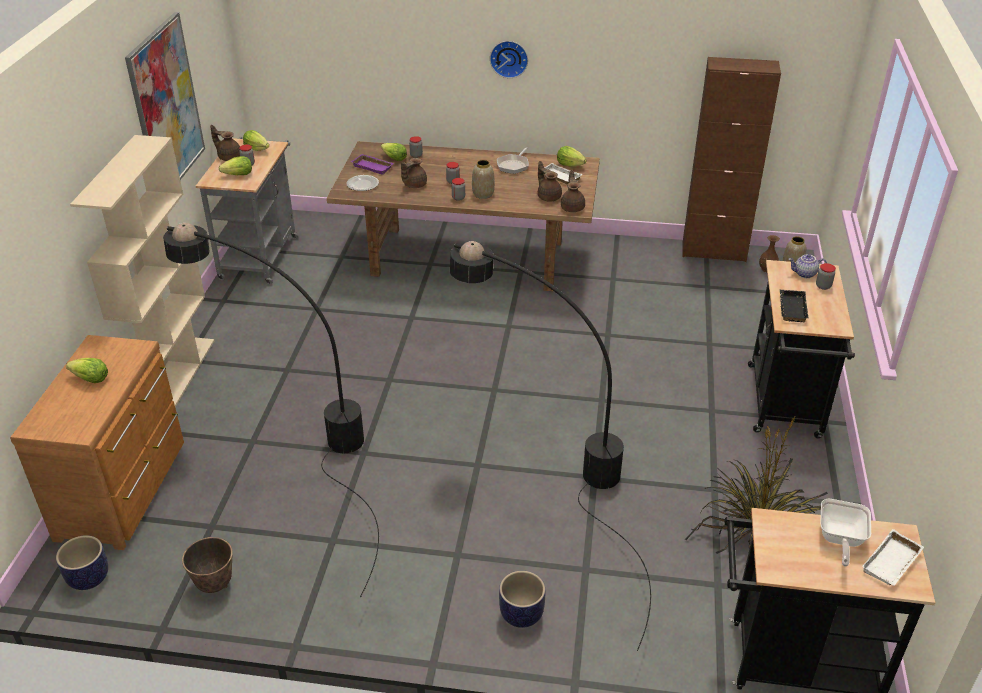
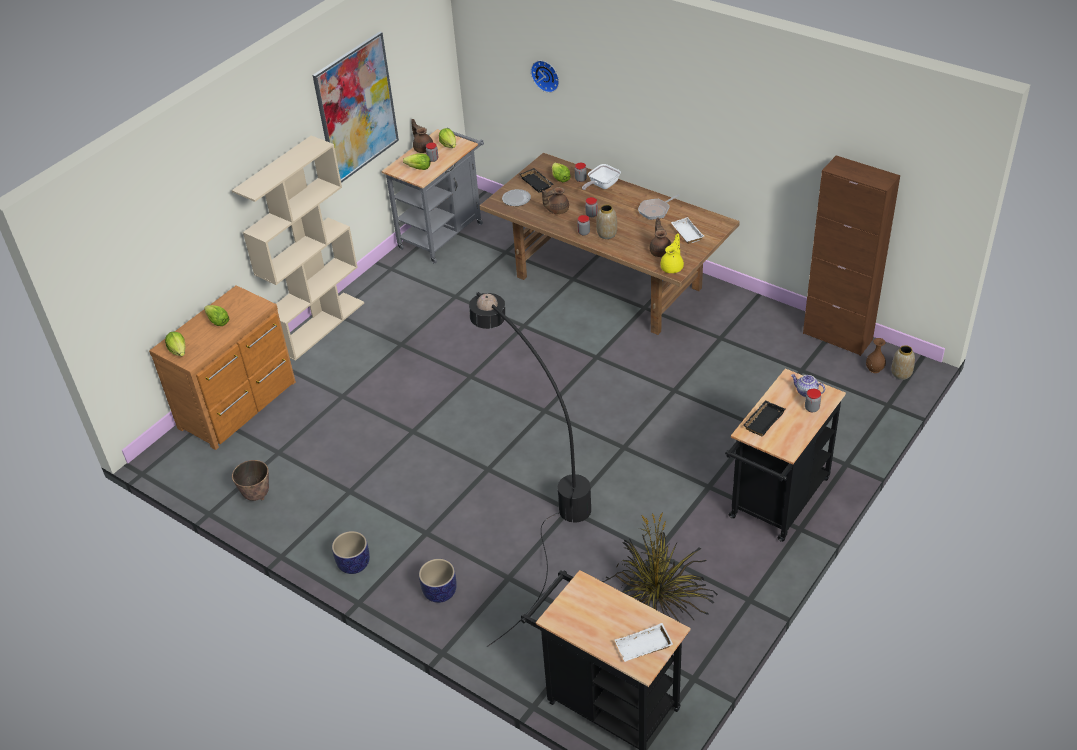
camera: 30 degrees right, 5 degrees up
(89, 577) = (185, 462): planter -> planter (354, 564)
(297, 447) = (370, 411): black floor lamp -> none
(373, 166) = (537, 183): purple tray -> black tray
(509, 58) = (668, 113): wall clock -> wall clock (546, 75)
(570, 165) = (706, 222): lettuce -> lettuce (179, 351)
(572, 207) = (672, 267): brown teapot -> yellow teapot
(839, 540) = (621, 616): frying pan -> frying pan (602, 186)

